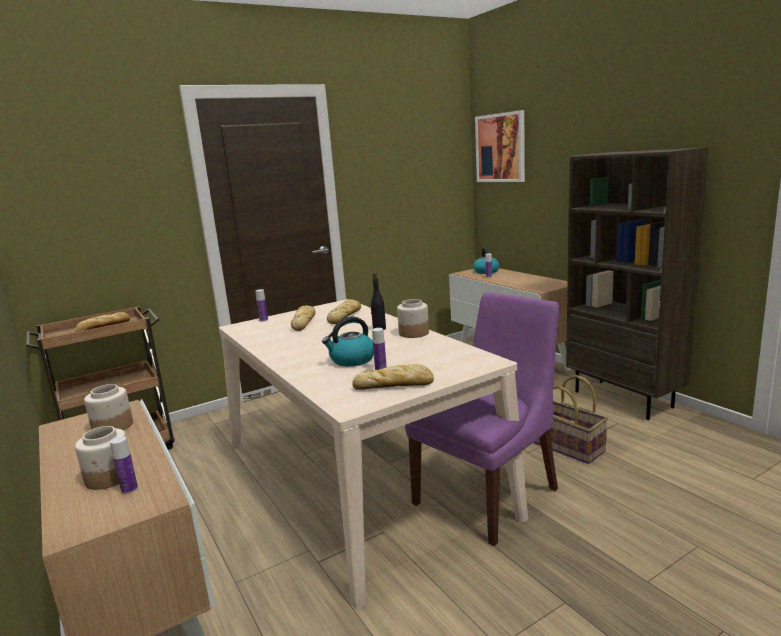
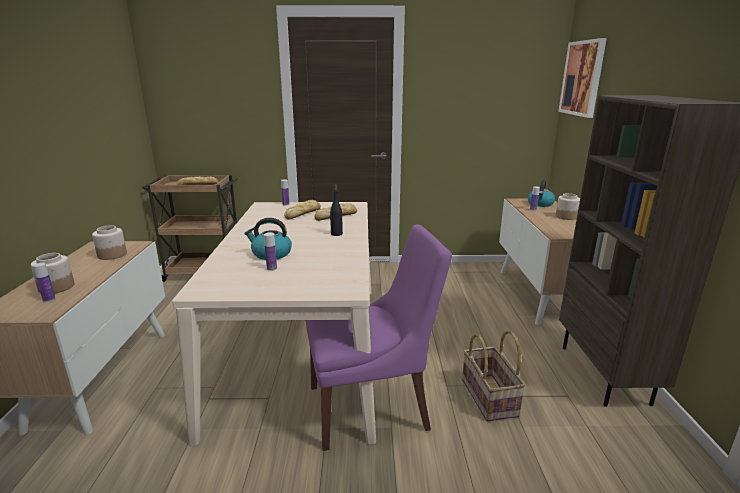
camera: 30 degrees right, 5 degrees up
(395, 385) = (254, 285): bread -> none
(413, 333) = (350, 245): jar -> jar (566, 217)

